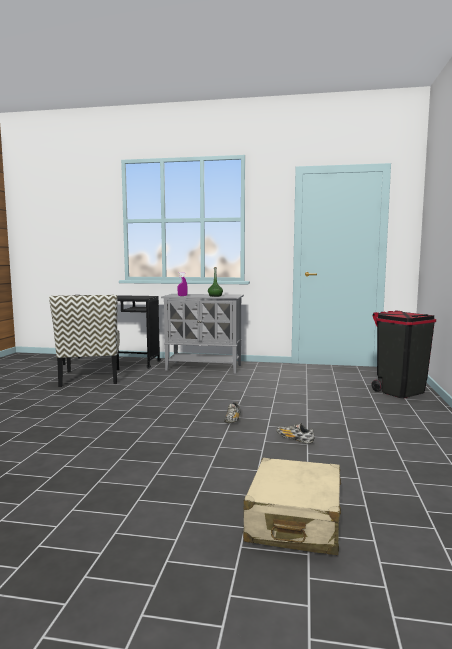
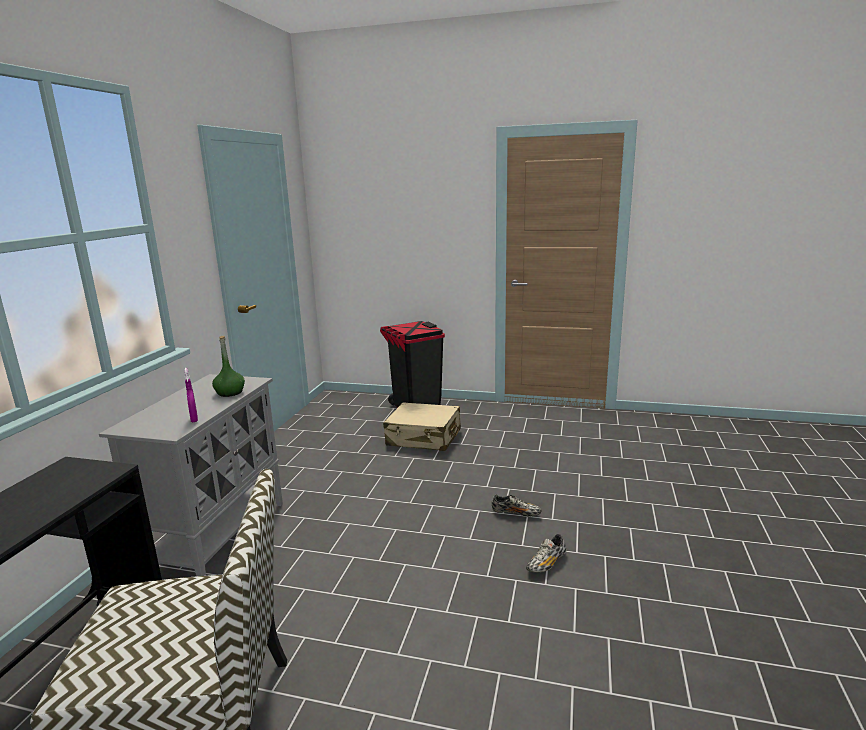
camera: 85 degrees left, 10 degrees up
(294, 439) = (569, 479): shoe -> shoe (546, 563)
(294, 521) = (732, 492): beige suitcase -> beige suitcase (424, 438)

